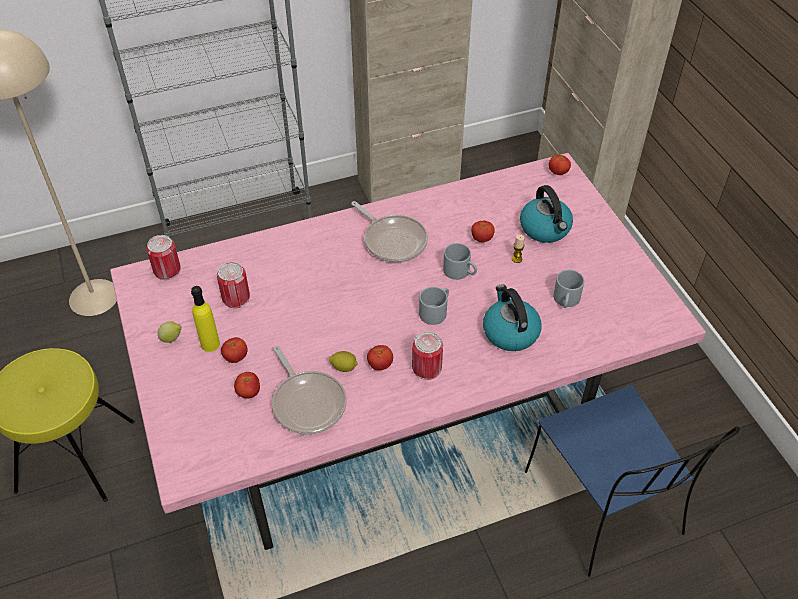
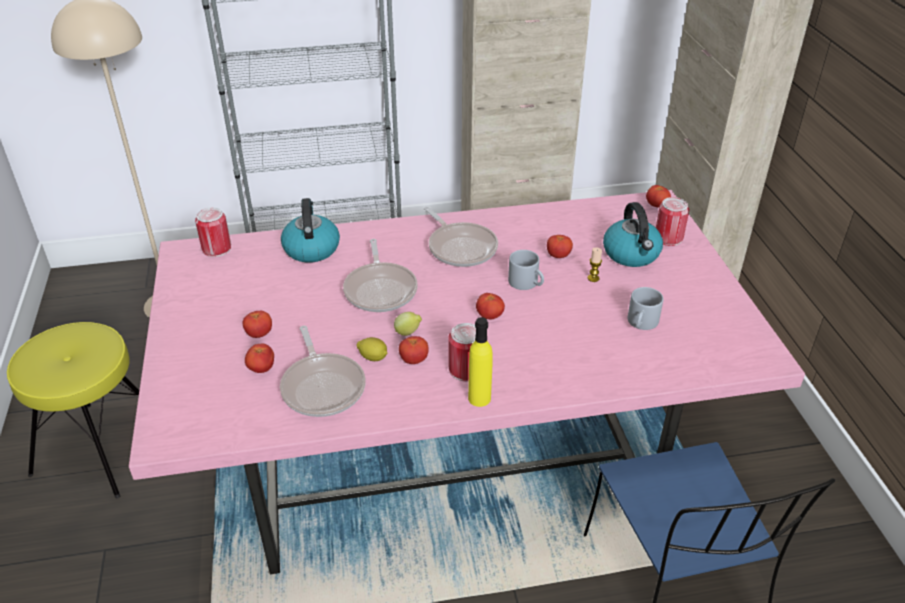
camera: 10 degrees right, 10 degrees down
(172, 338) = (199, 309): lemon -> lemon (408, 333)
(210, 344) = (237, 319): yellow bottle -> yellow bottle (479, 398)
(236, 298) = (278, 280): can -> can (668, 238)
(332, 295) = (380, 289): none -> frying pan
(435, 311) = (489, 316): grey mug -> tomato
(509, 332) = (569, 346): kettle -> kettle (311, 248)

